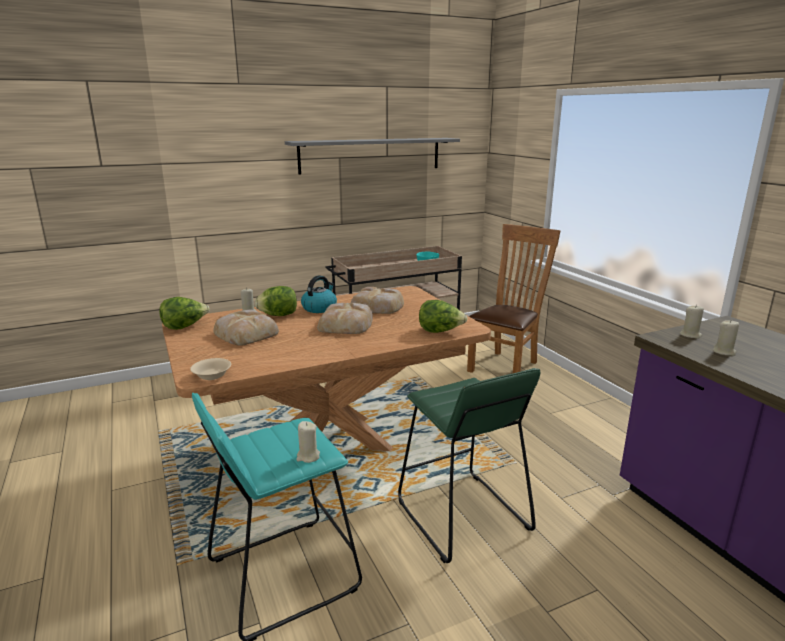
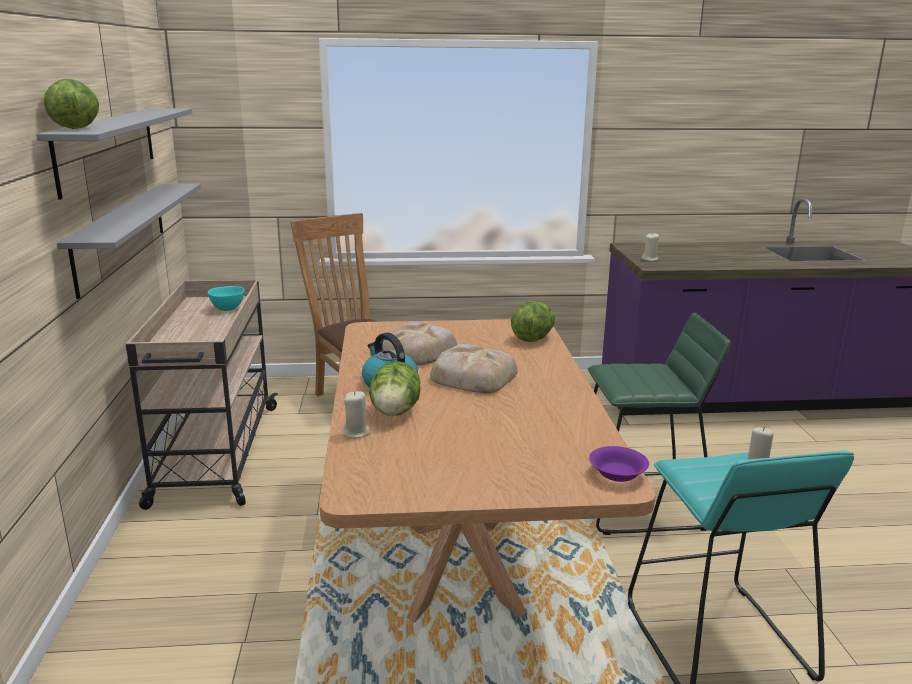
camera: 70 degrees left, 0 degrees up
(184, 327) = (384, 491): lettuce -> lettuce (77, 128)
(212, 376) = (618, 474): beige bowl -> purple bowl
(246, 333) = (458, 441): bread -> none
(372, 204) = (122, 234): none -> grey shelf
(724, 352) = (687, 260): beige candle -> none

